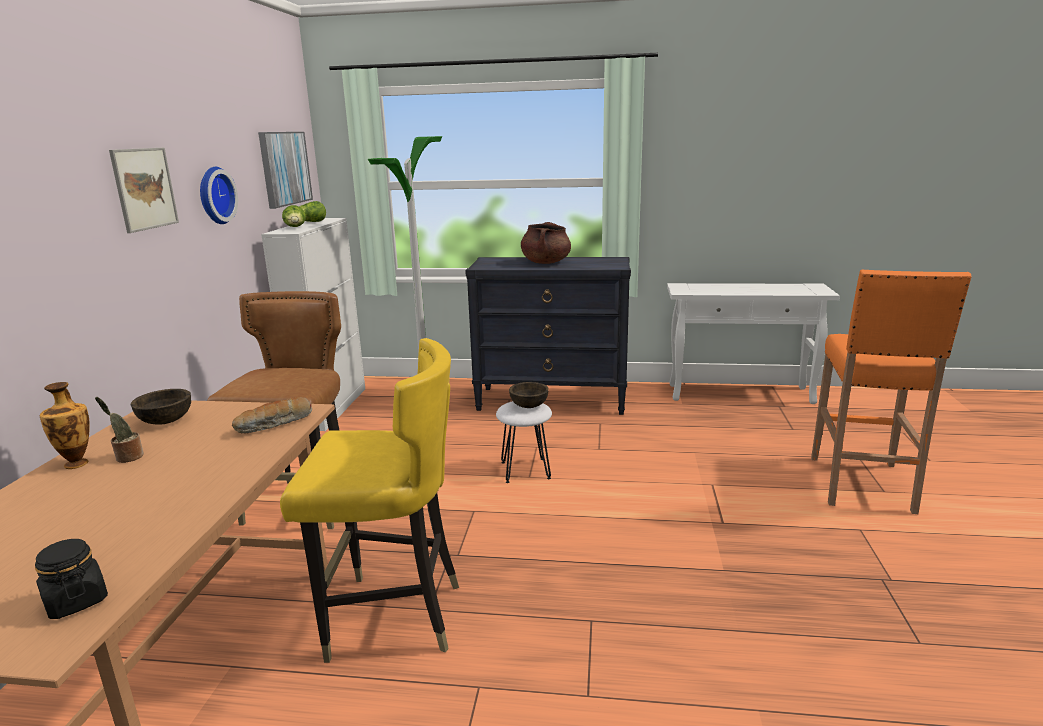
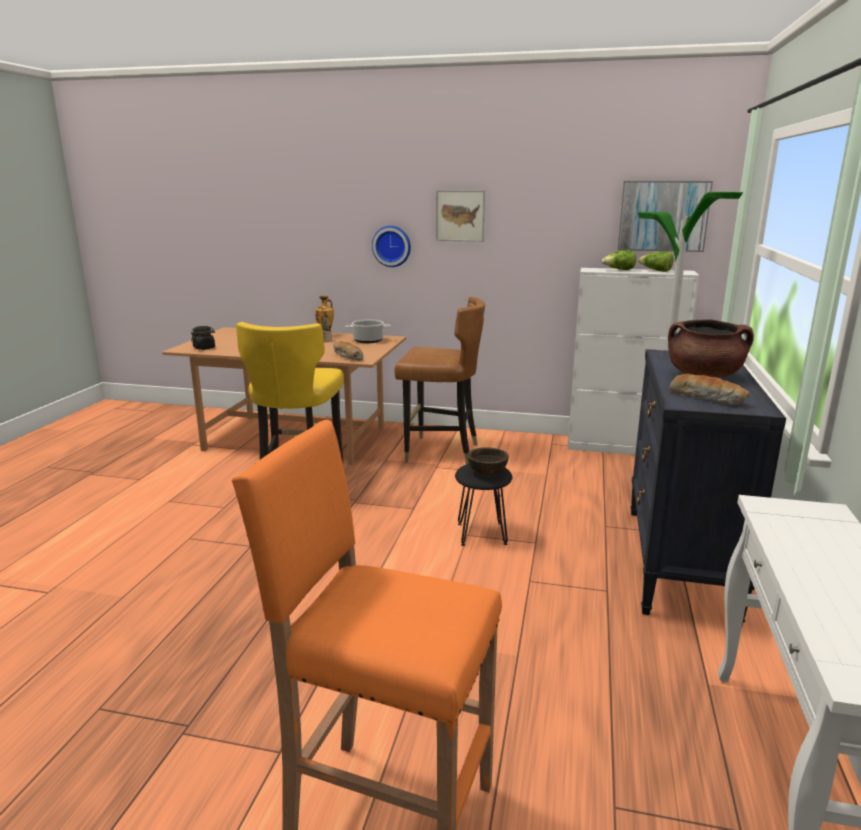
camera: 95 degrees right, 0 degrees up
(165, 421) = (368, 340): brown bowl -> cooking pot
(214, 195) = (535, 228): wall clock -> wall clock (392, 246)
(525, 470) = (482, 533): white stool -> black stool
(600, 263) = (707, 398): none -> bread

